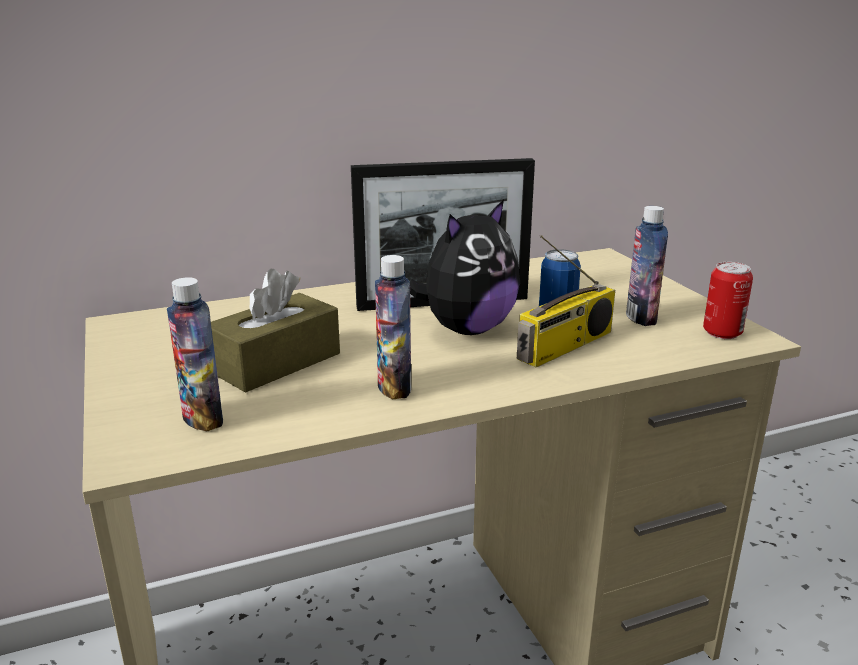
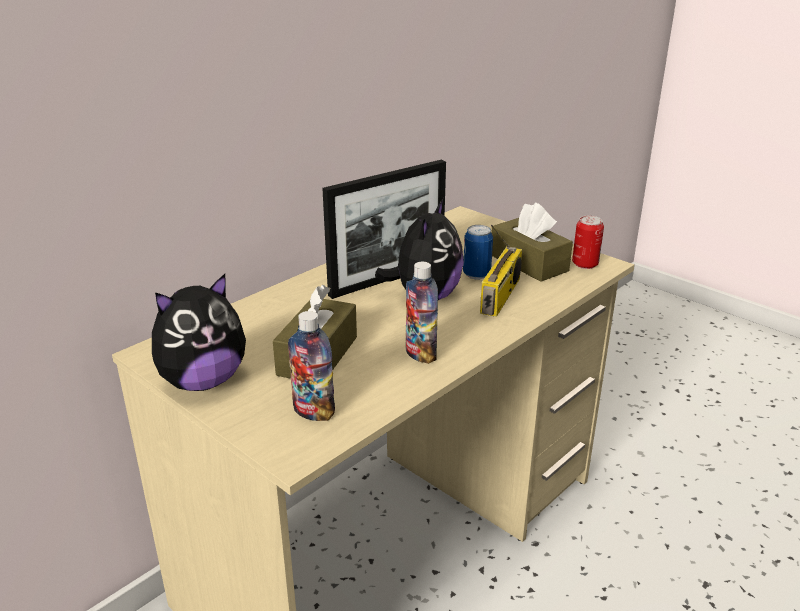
camera: 25 degrees left, 5 degrees up
(132, 360) = (203, 381): none -> plush toy
(641, 318) = (528, 263): bottle -> brown tissue box

